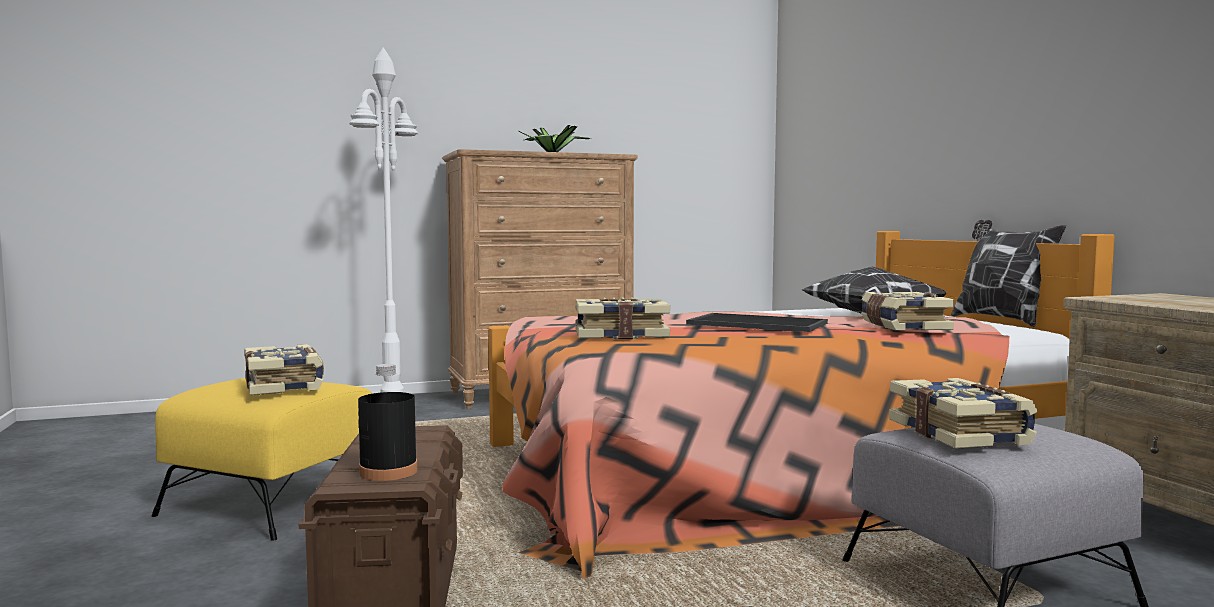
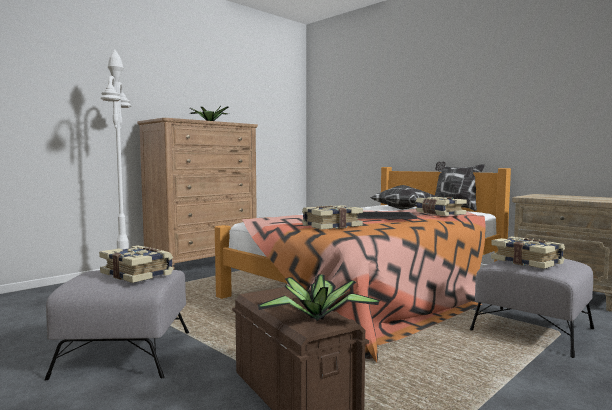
camera: 25 degrees left, 0 degrees up
(274, 502) = (126, 354): yellow ottoman -> grey ottoman
(388, 472) = (317, 318): black bottle -> potted plant

